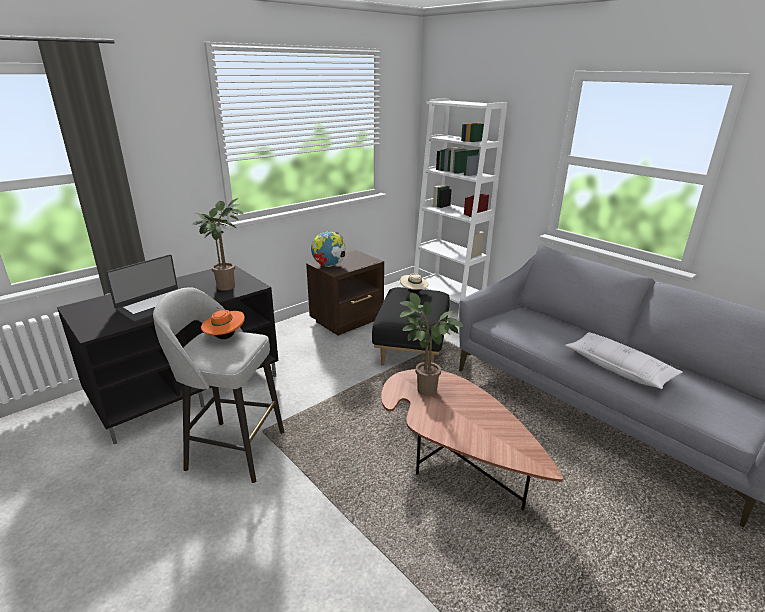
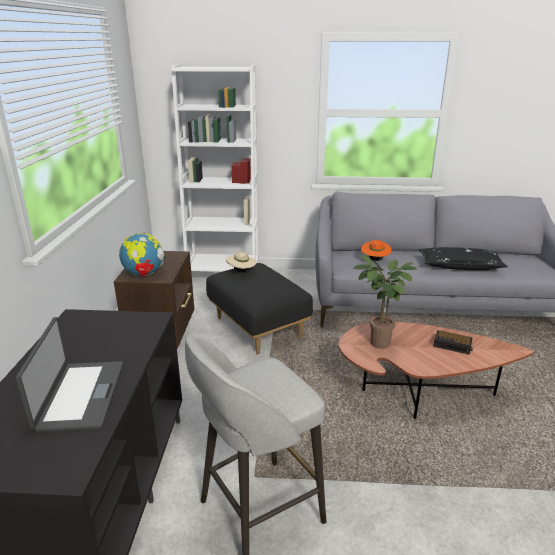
camera: 45 degrees left, 0 degrees up
(225, 337) = (246, 379): orange hat -> orange hat (375, 260)
(226, 285) = (118, 333): potted plant -> none
(487, 426) = (453, 345): none -> alarm clock
(619, 368) = (460, 266): white pillow -> black pillow

